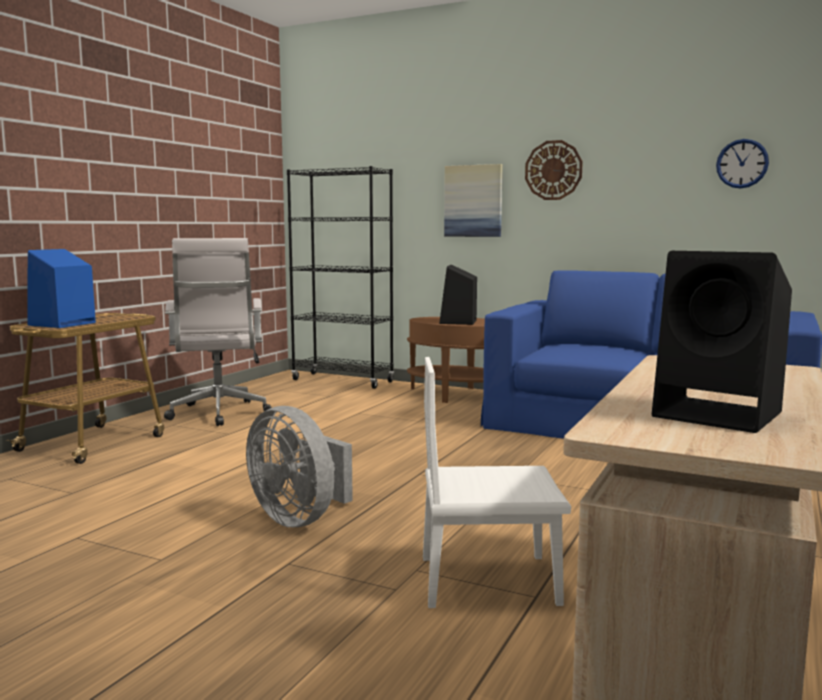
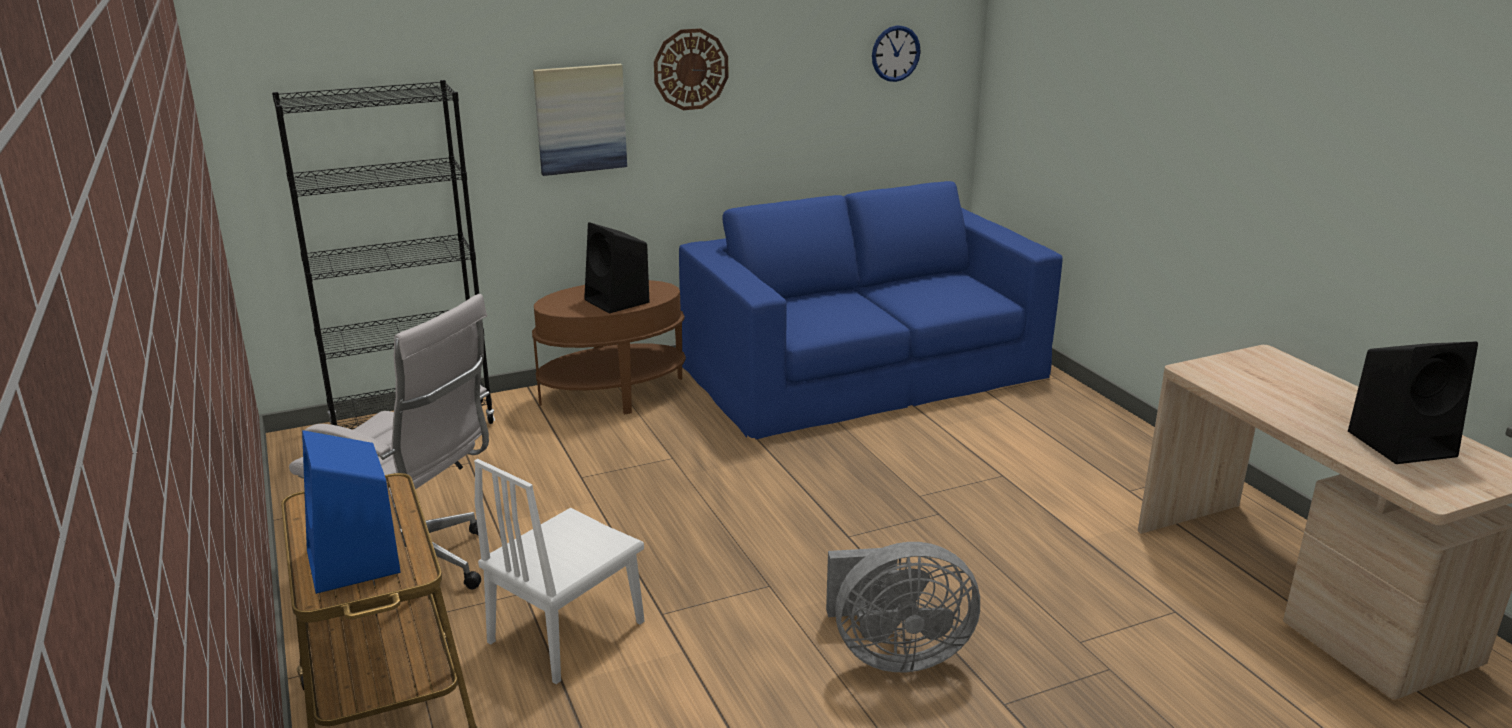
camera: 50 degrees left, 15 degrees up
(489, 580) = (1130, 617): white chair -> white chair (567, 631)

